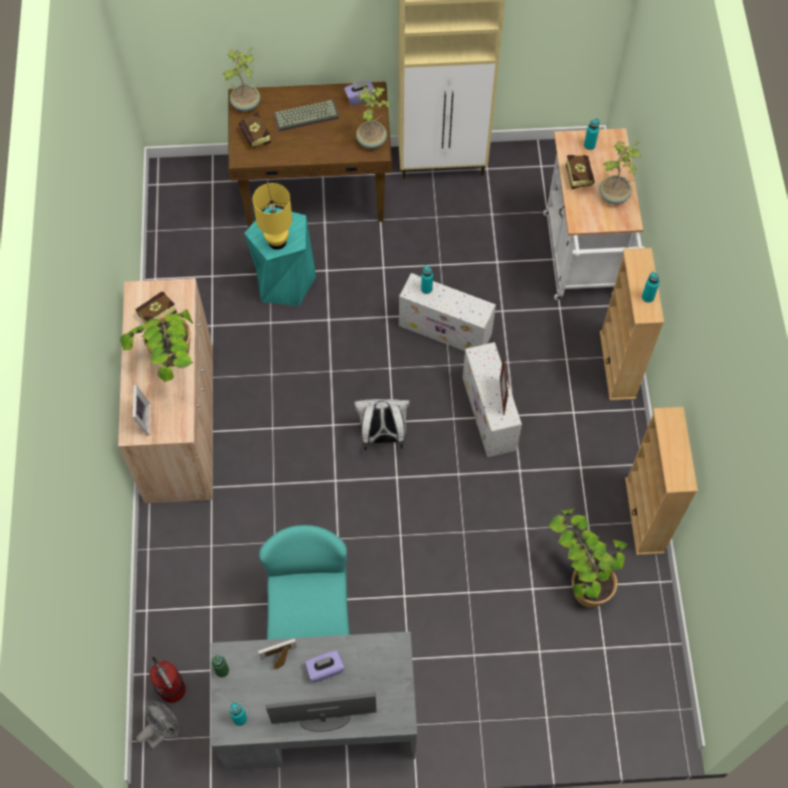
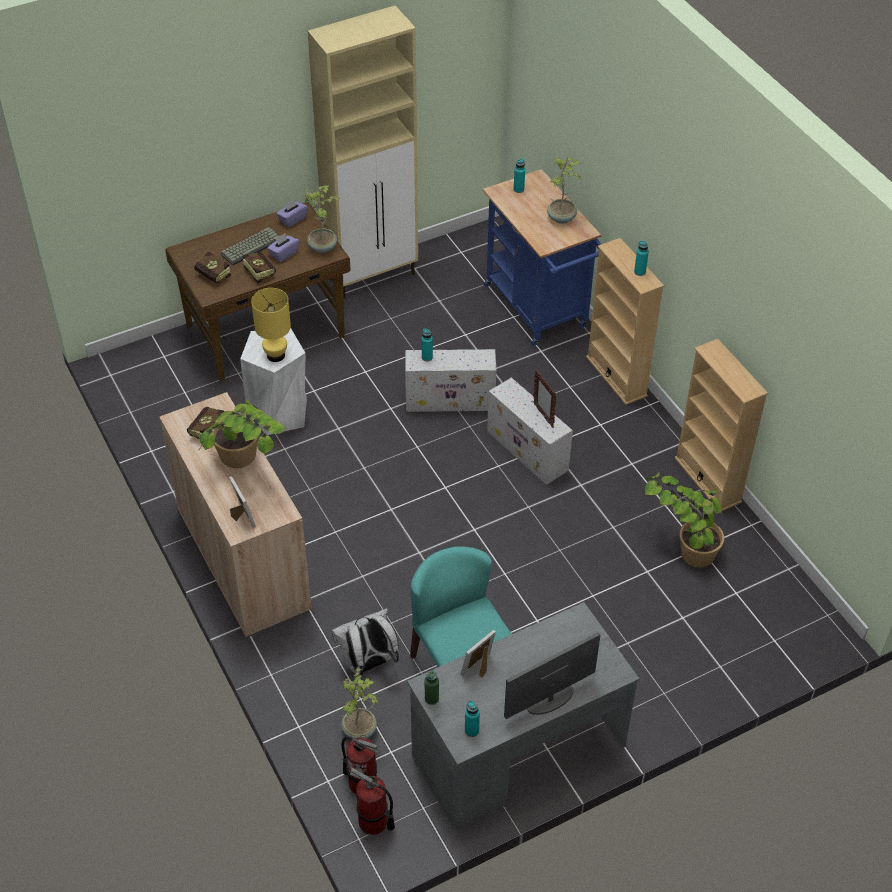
camera: 25 degrees left, 15 degrees down
(162, 731) = (373, 822): grey fan -> fire extinguisher
(246, 104) = (190, 254): potted plant -> potted plant (360, 730)
(284, 281) = (279, 412): turquoise stool -> white stool
(325, 669) = (526, 660): purple tissue box -> purple tissue box (283, 254)
(382, 436) = (442, 502): white backpack -> white backpack (368, 664)
(577, 174) = (521, 212): book -> book (258, 271)
(582, 261) = (539, 310): white cart -> blue cart

